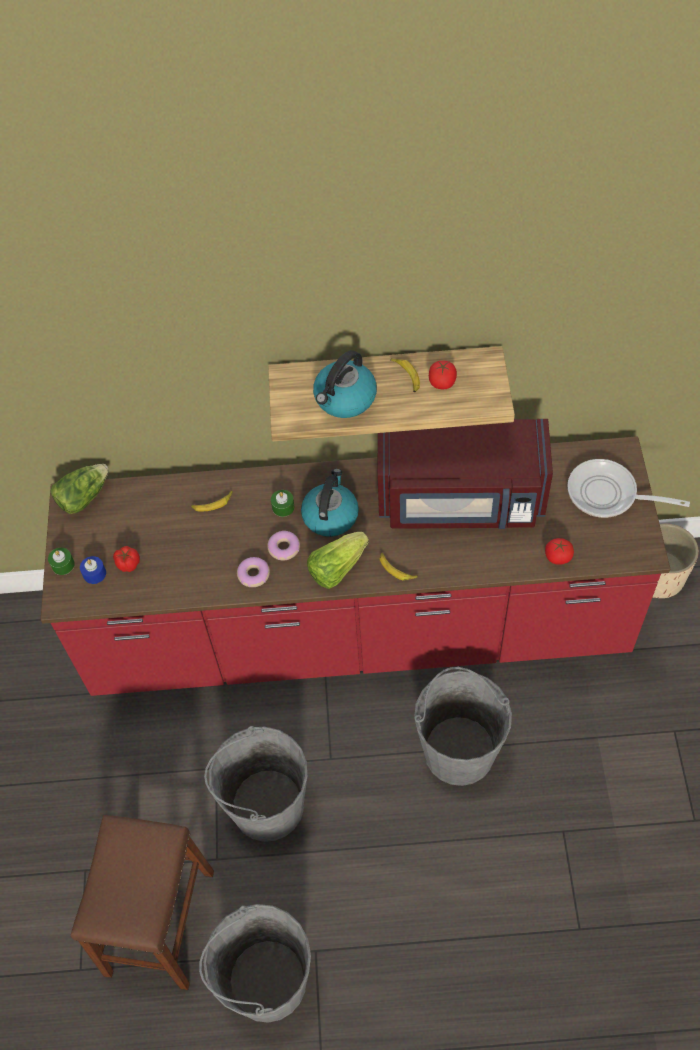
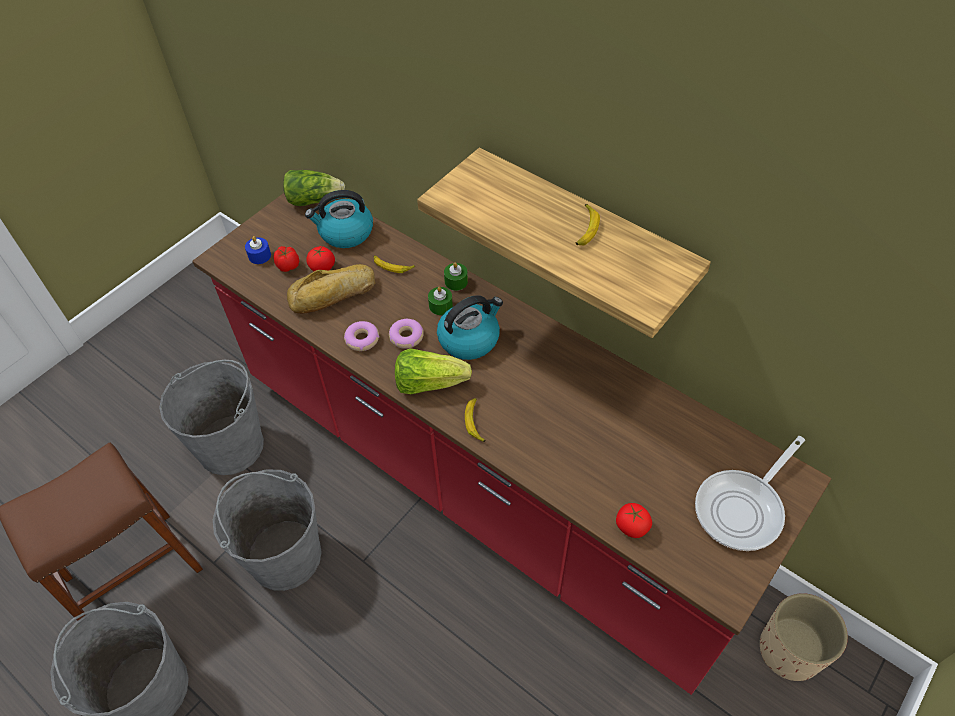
camera: 40 degrees right, 5 degrees down
(63, 565) = (248, 235): green candle -> green candle (456, 282)
(193, 559) = (333, 295): none -> bread
(345, 399) = (509, 212): kettle -> kettle (345, 233)
(442, 383) = (613, 255): tomato -> tomato (322, 267)
(459, 750) = (464, 644): grey bucket -> grey bucket (231, 445)
(461, 499) = (593, 407): red microwave -> none
(608, 494) = (742, 508): frying pan -> frying pan turned 105 degrees counterclockwise

